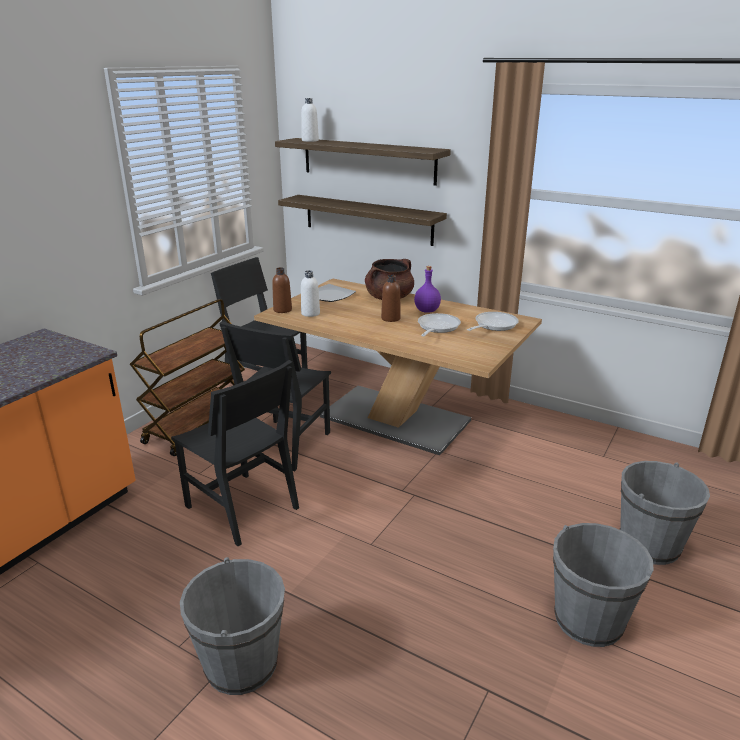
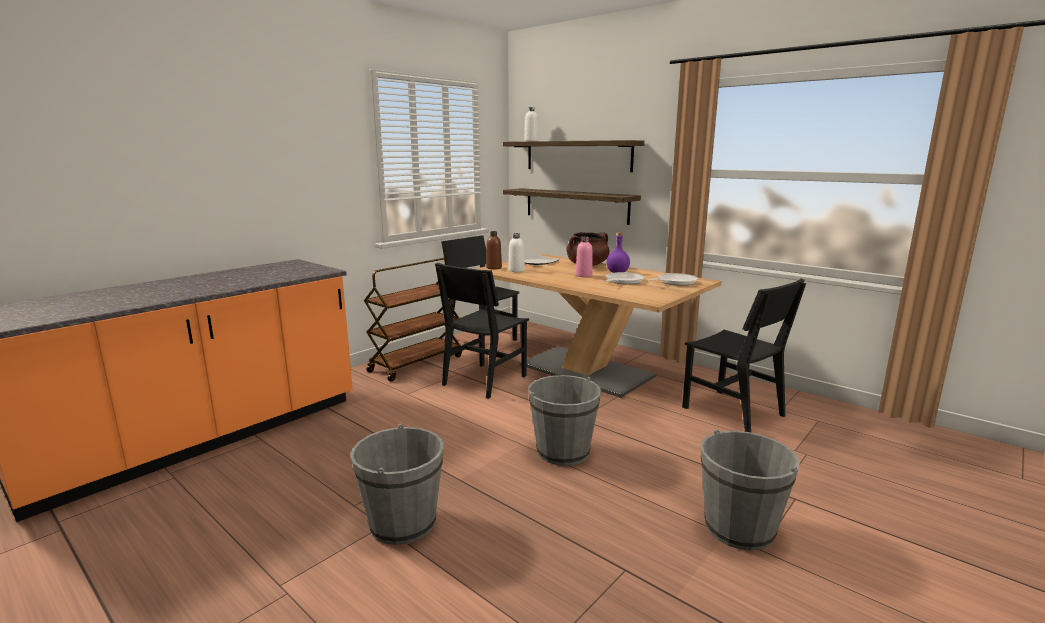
camera: 10 degrees right, 10 degrees down
(241, 507) = (436, 418): black chair -> black chair (732, 411)
(390, 318) = (583, 275): brown bottle -> pink bottle
(649, 544) = (814, 478): grey bucket -> grey bucket (563, 451)

